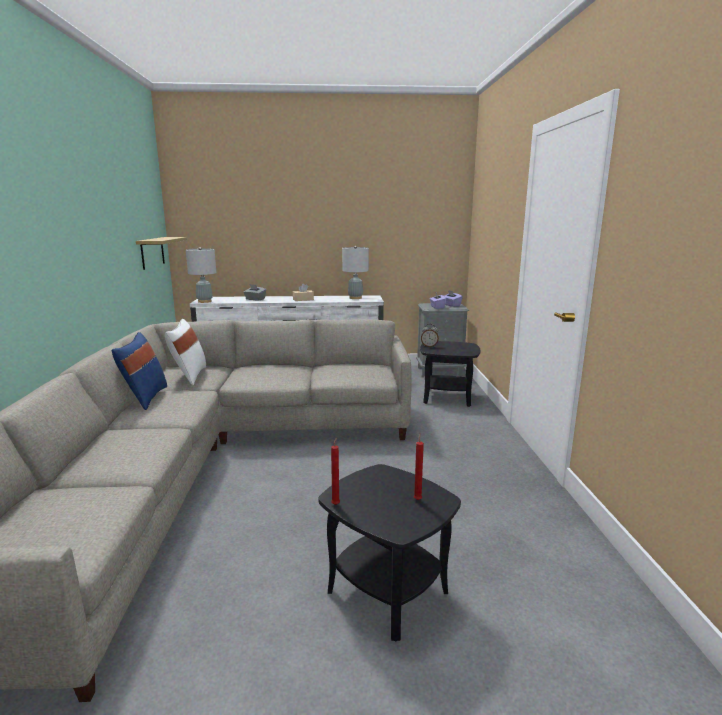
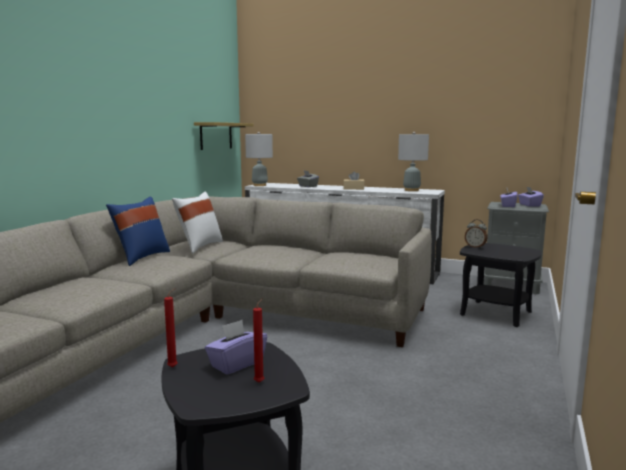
camera: 25 degrees right, 5 degrees down
(381, 489) = (236, 364): none -> purple tissue box

